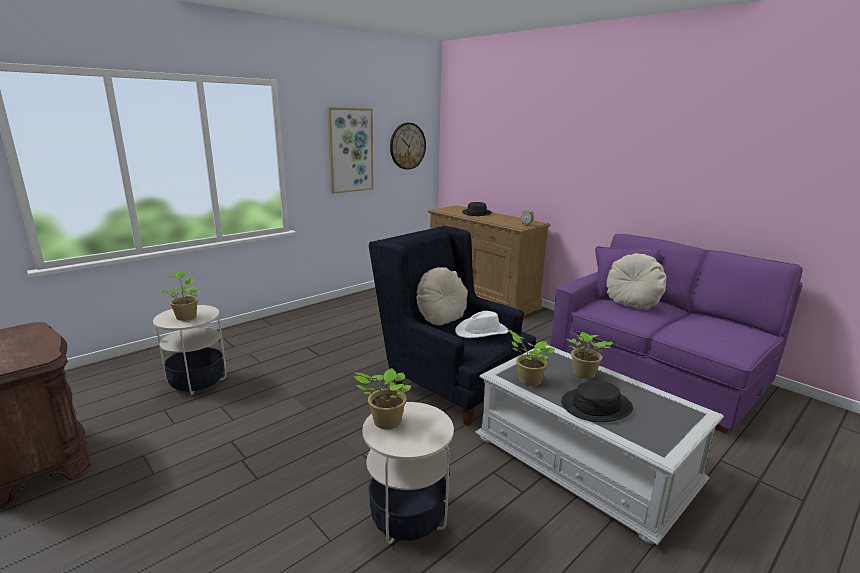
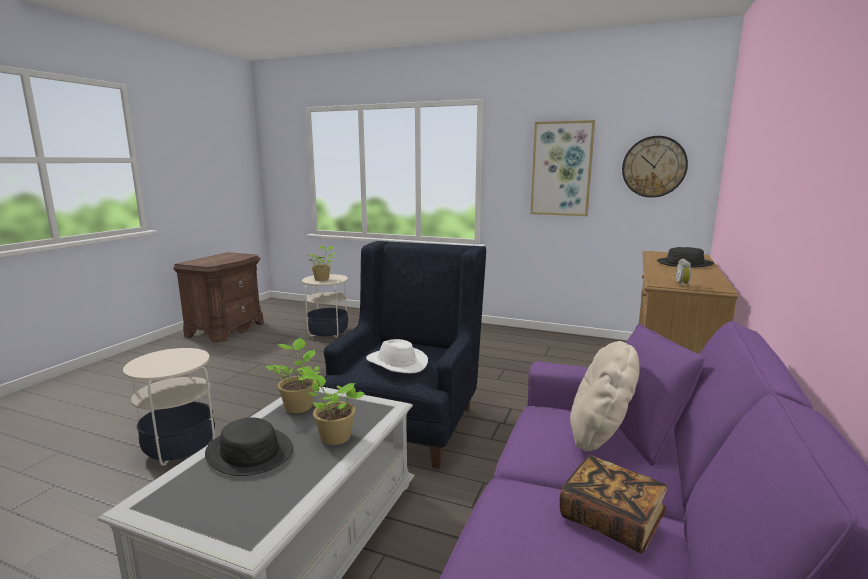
camera: 65 degrees right, 5 degrees down
(385, 422) = (173, 353): potted plant -> none
(441, 320) = (413, 345): beige pillow -> none
(700, 320) = (611, 520): none -> book

